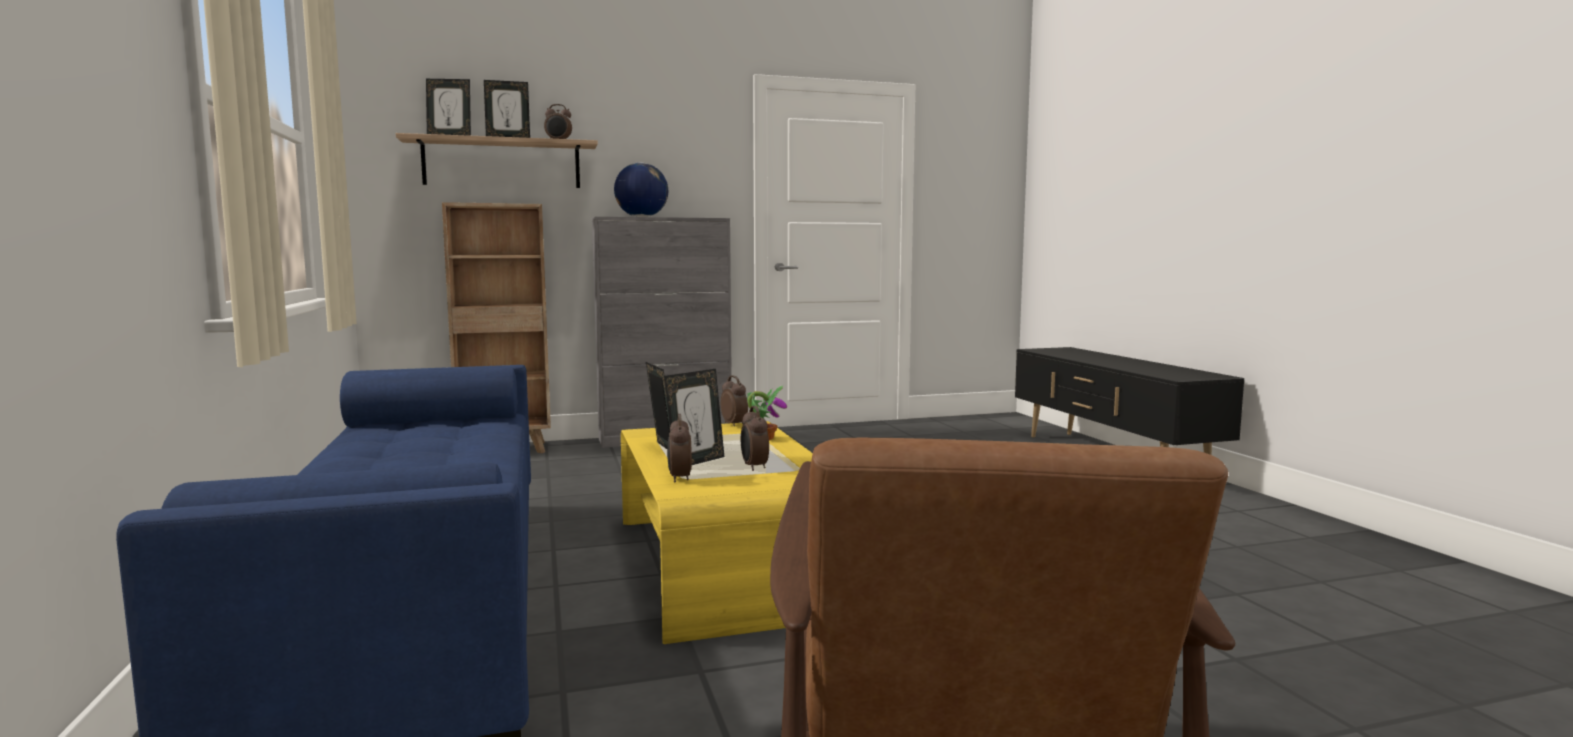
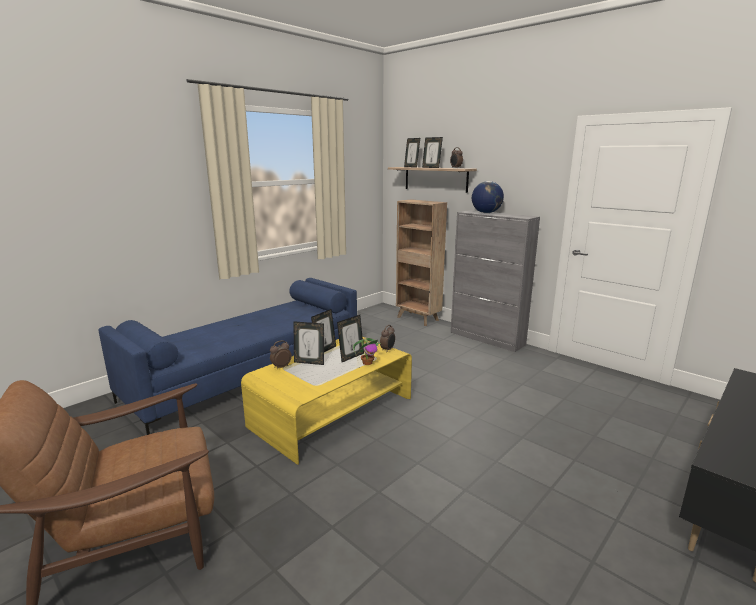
camera: 60 degrees right, 10 degrees up
(723, 441) = (351, 357): none -> picture frame
(754, 467) = (311, 375): alarm clock -> none

